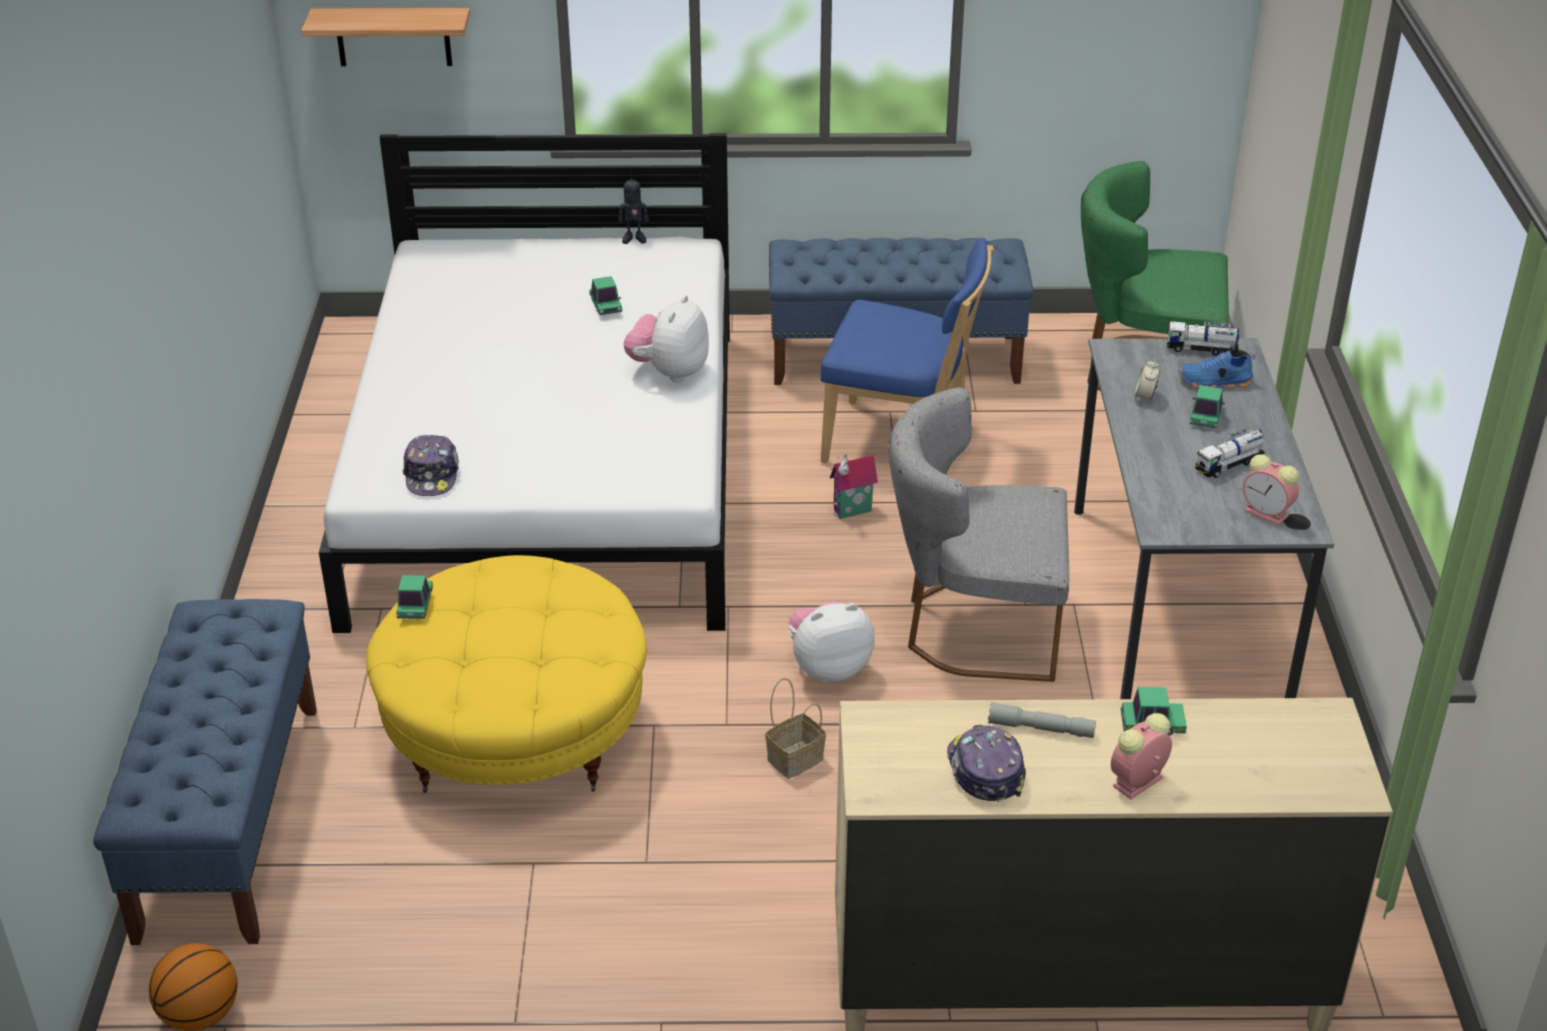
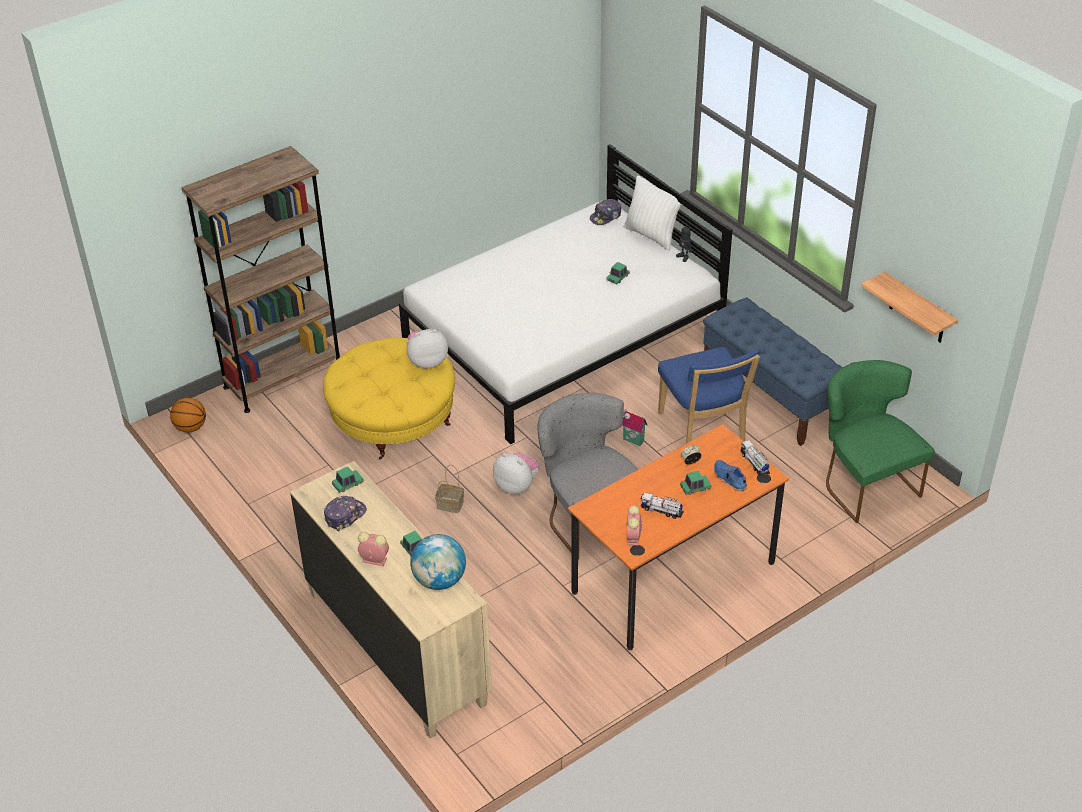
camera: 55 degrees right, 5 degrees up
(229, 819) = (283, 378): blue bench -> brown bookcase
(393, 36) = (636, 101): shelf -> shelf (918, 309)
(415, 605) = (380, 343): toy car -> toy car (348, 484)
(432, 475) = (450, 300): cap -> cap (606, 217)
(546, 241) = (651, 235): none -> white pillow
(669, 372) = (590, 321): plush toy -> plush toy (427, 361)
(1041, 728) = (384, 520): grey flashlight -> none
(1176, 607) = (673, 577): grey desk -> orange desk
(1254, 726) = (439, 580): none -> globe

